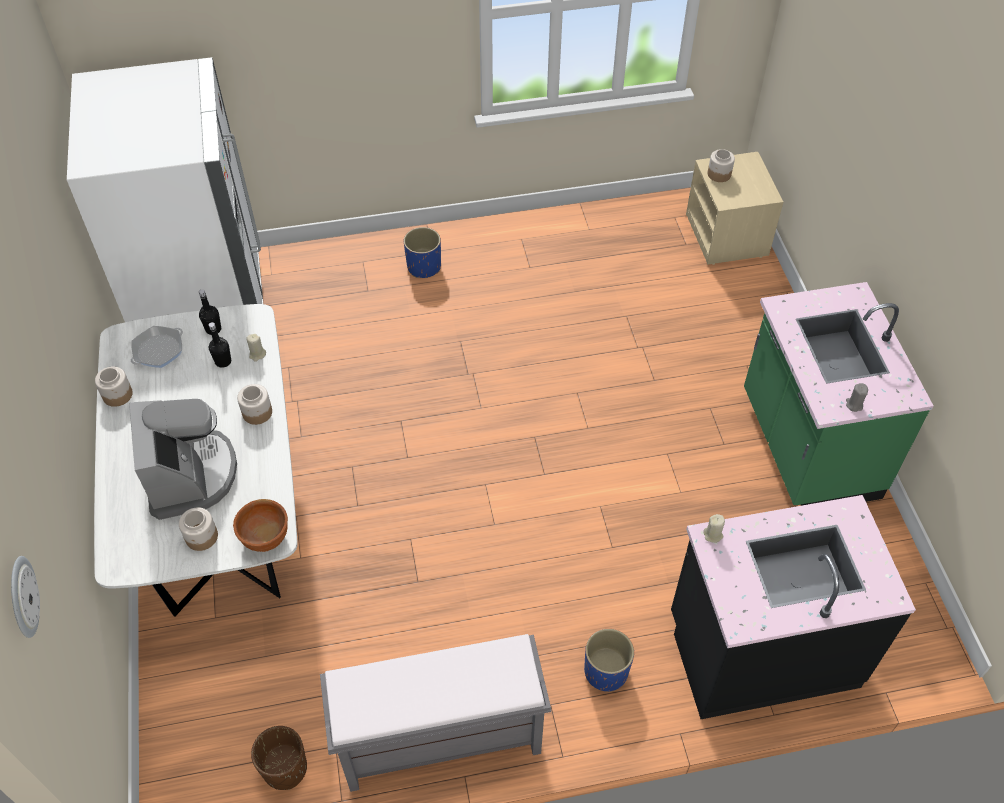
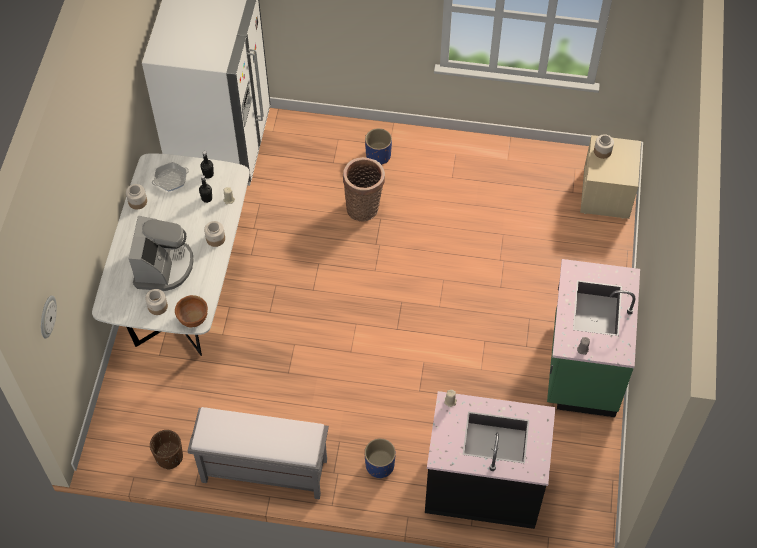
camera: 20 degrees right, 5 degrees up
(432, 333) = (364, 207): none -> basket

